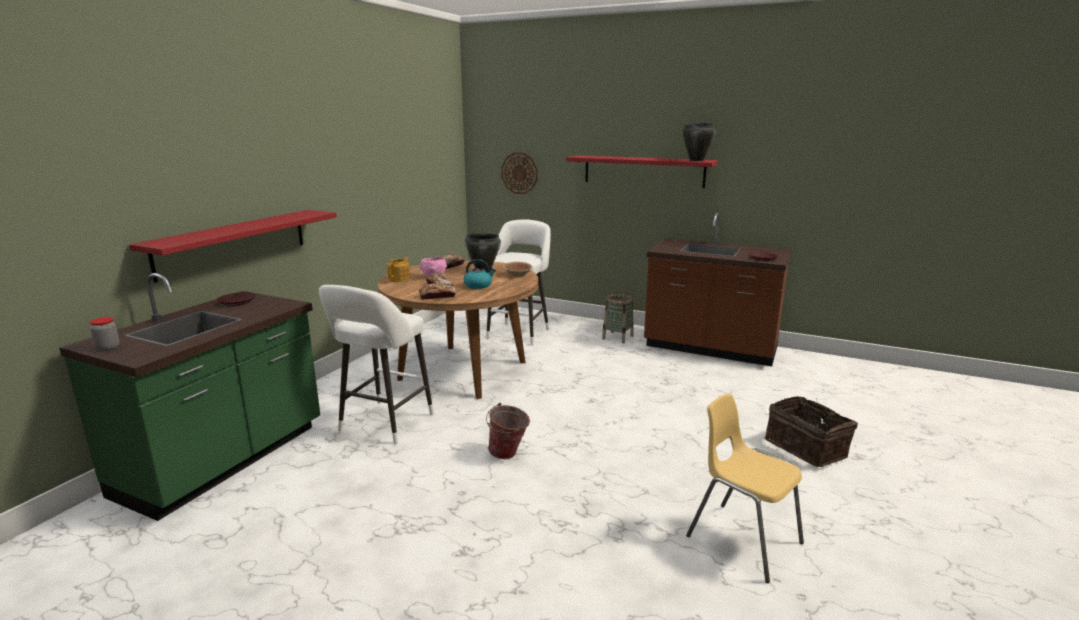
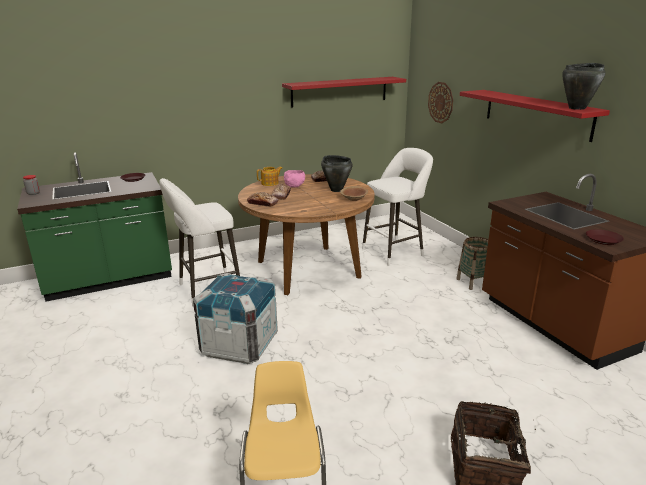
camera: 40 degrees right, 5 degrees up
(234, 243) = (149, 138): red shelf -> red shelf (339, 91)
(478, 285) = (307, 201): kettle -> none
(508, 455) = (239, 345): bucket -> crate

